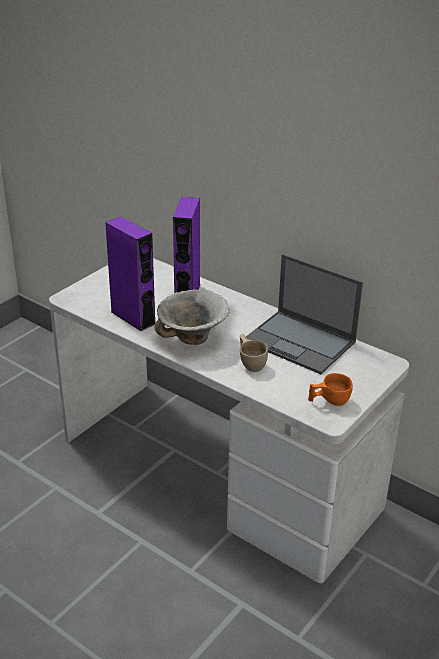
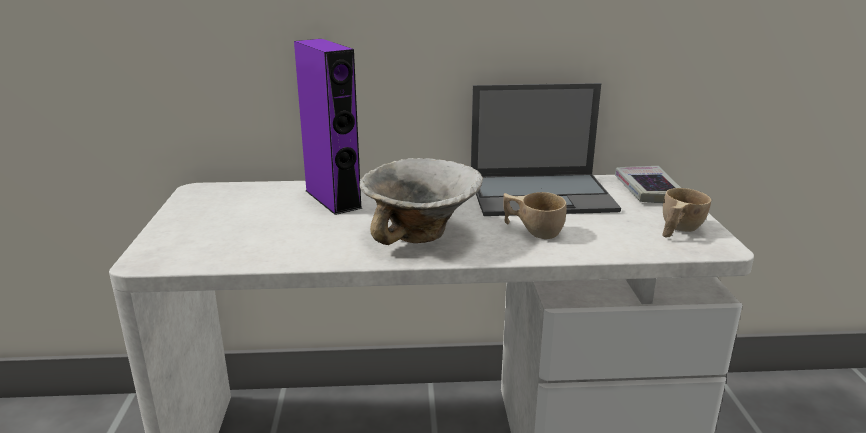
camera: 40 degrees left, 10 degrees down
(133, 317) = (297, 244): purple speaker -> none
(329, 401) = (677, 230): orange cup -> beige cup
(369, 369) = (648, 191): none -> book

